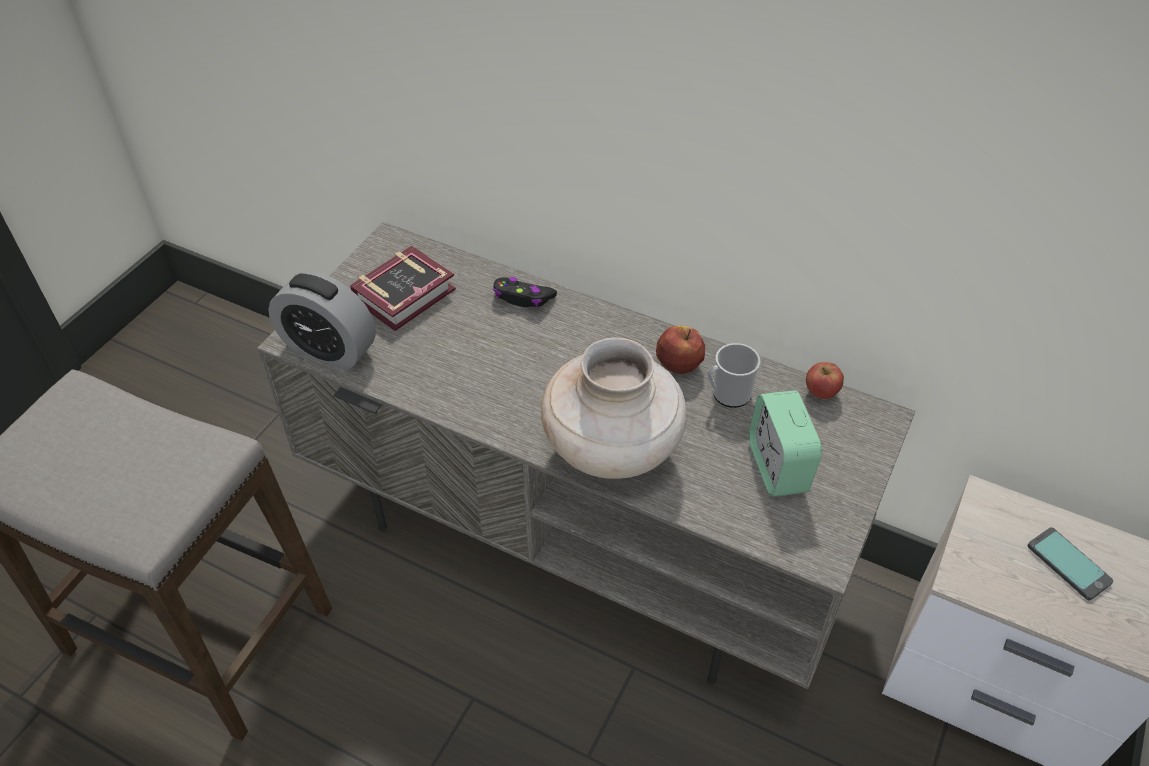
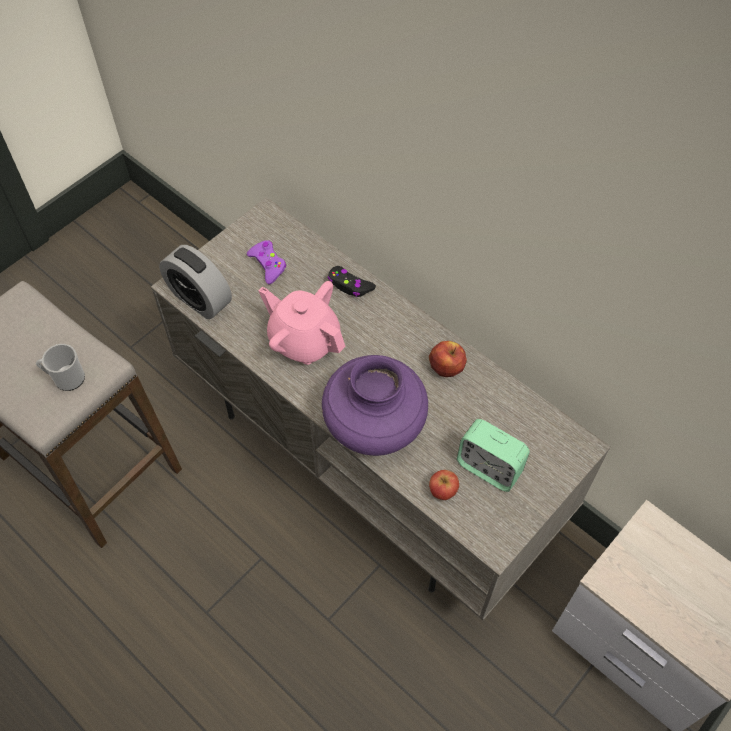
camera: 15 degrees right, 10 degrees up
(409, 294) = (268, 265): book -> purple game controller
(485, 370) = (304, 340): none -> pink teapot
(612, 450) = (375, 426): beige vase -> purple vase
(727, 394) = (473, 400): mug -> mug (66, 378)
(778, 467) = (489, 467): alarm clock -> alarm clock turned 60 degrees counterclockwise
(821, 392) = (544, 415): apple -> apple (443, 491)
(1069, 564) = (691, 588): phone -> none

